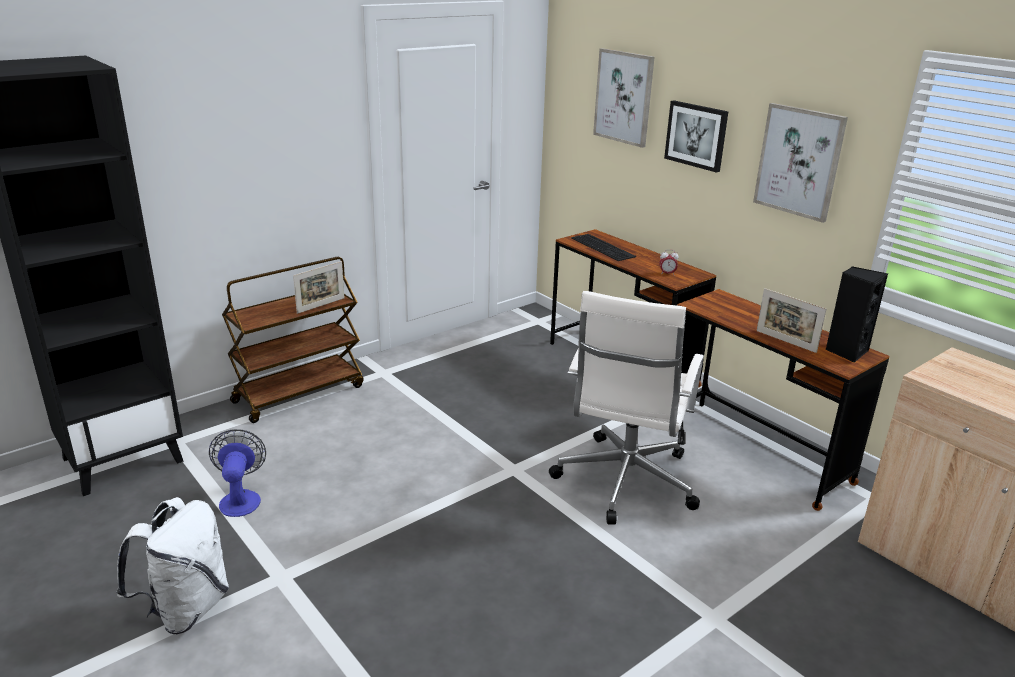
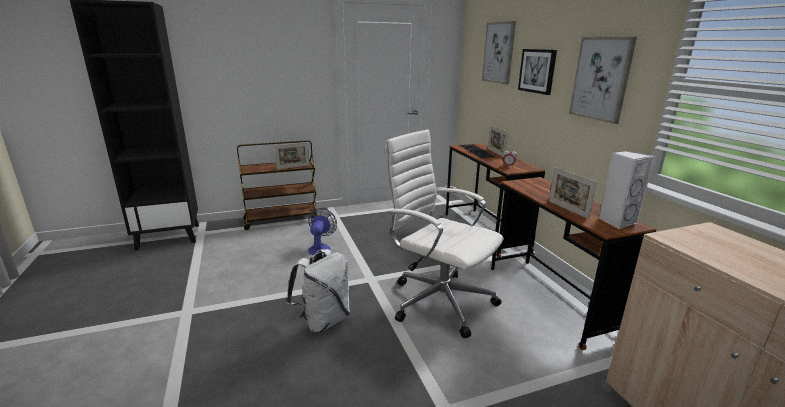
camera: 20 degrees right, 5 degrees down
(186, 609) = (123, 317): white backpack -> white backpack (323, 321)
(240, 498) = (205, 265): fan -> fan (320, 248)
(624, 482) = (439, 300): white office chair -> white office chair turned 90 degrees clockwise
(631, 248) = (496, 153): none -> picture frame
(846, 351) = (616, 221): black speaker -> white speaker

